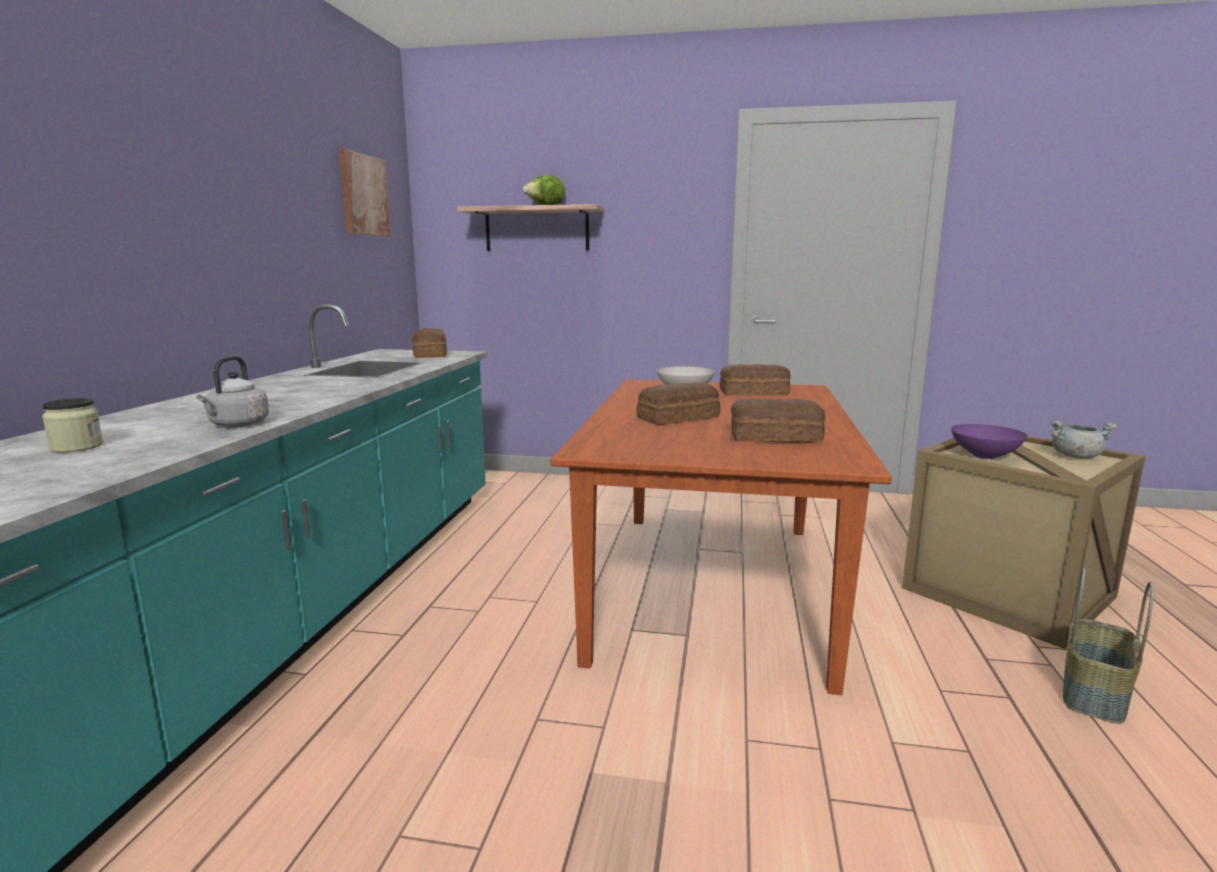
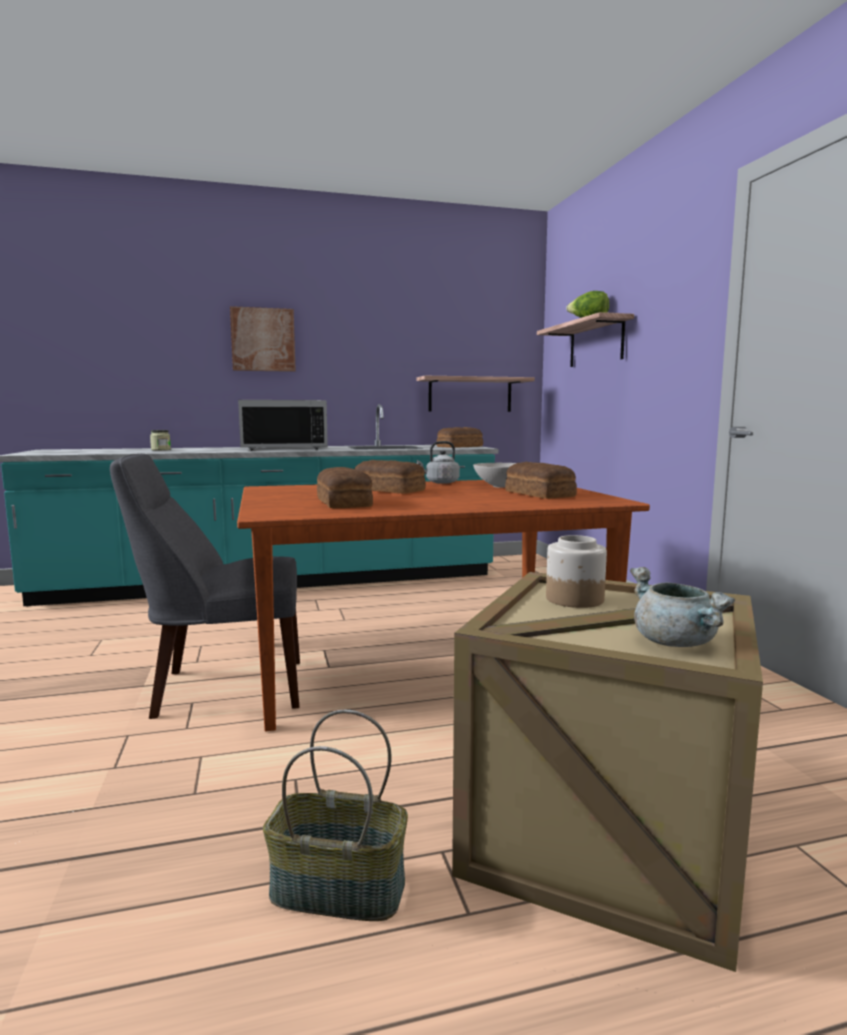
camera: 65 degrees right, 5 degrees down
(237, 425) = (208, 451): grey kettle -> grey kettle (440, 482)
(271, 394) = (285, 448): none -> black microwave
(363, 195) = (470, 331): picture -> picture (263, 340)
(371, 282) = (470, 394): none -> shelf
(714, 712) = (223, 688): none -> grey chair
(984, 456) = (573, 599): purple bowl -> jar

